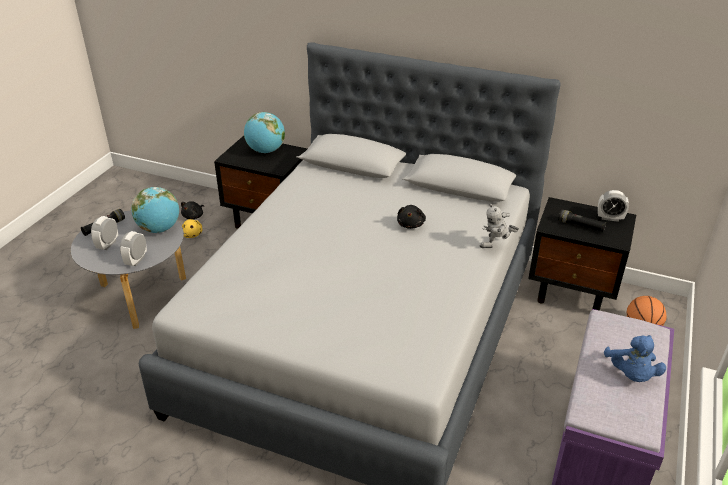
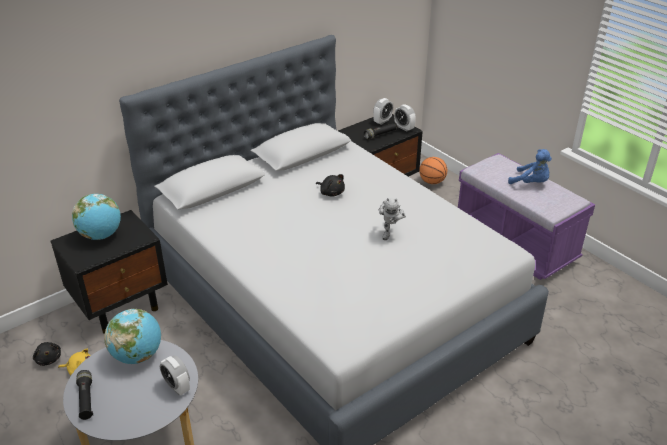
camera: 60 degrees left, 0 degrees up
(108, 244) = (124, 403): alarm clock -> alarm clock (404, 128)
(496, 247) = (393, 169): toy robot -> toy robot (390, 232)

